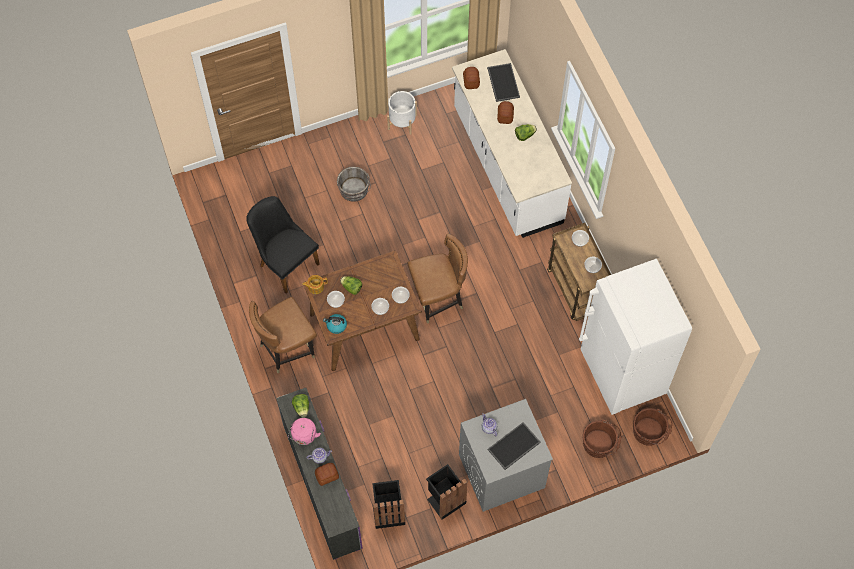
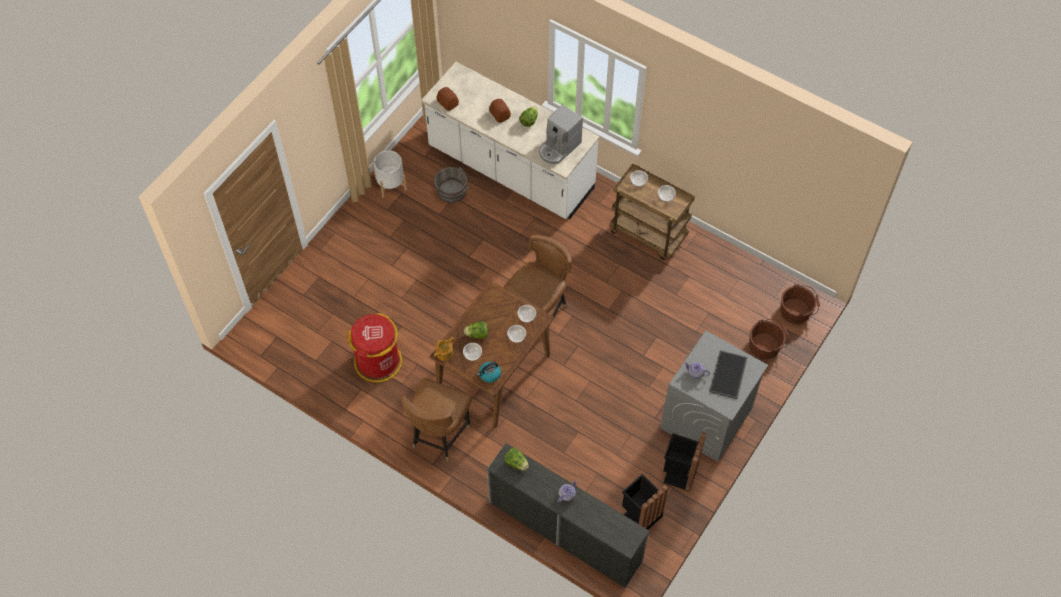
camera: 35 degrees left, 5 degrees down
(285, 262) = (378, 362): black chair -> red trash can
(304, 436) = (538, 486): pink kettle -> none
(327, 476) = (586, 506): bread -> none
(354, 191) = (393, 265): grey bucket -> grey bucket (453, 192)
(502, 82) = (475, 89): tray -> none
(530, 173) = (559, 148): none -> coffee machine
(622, 374) = (738, 279): white fridge -> none

